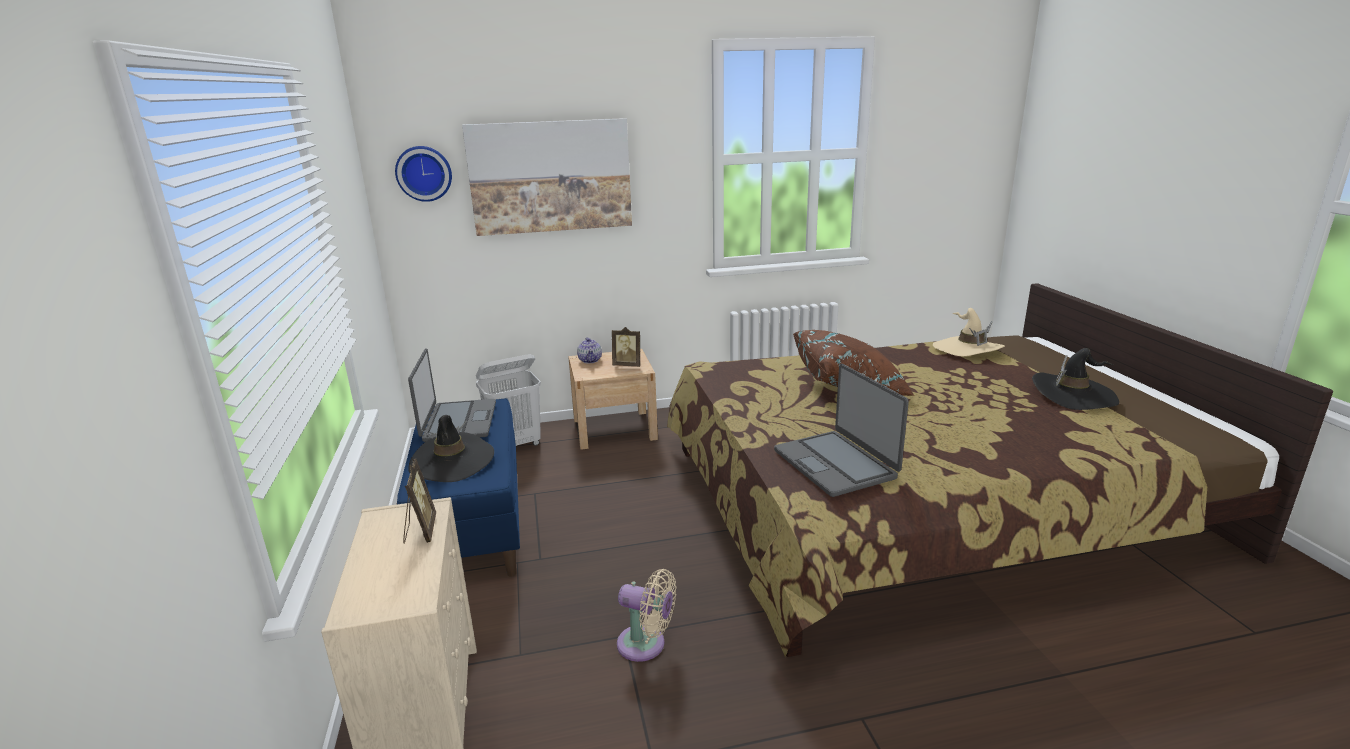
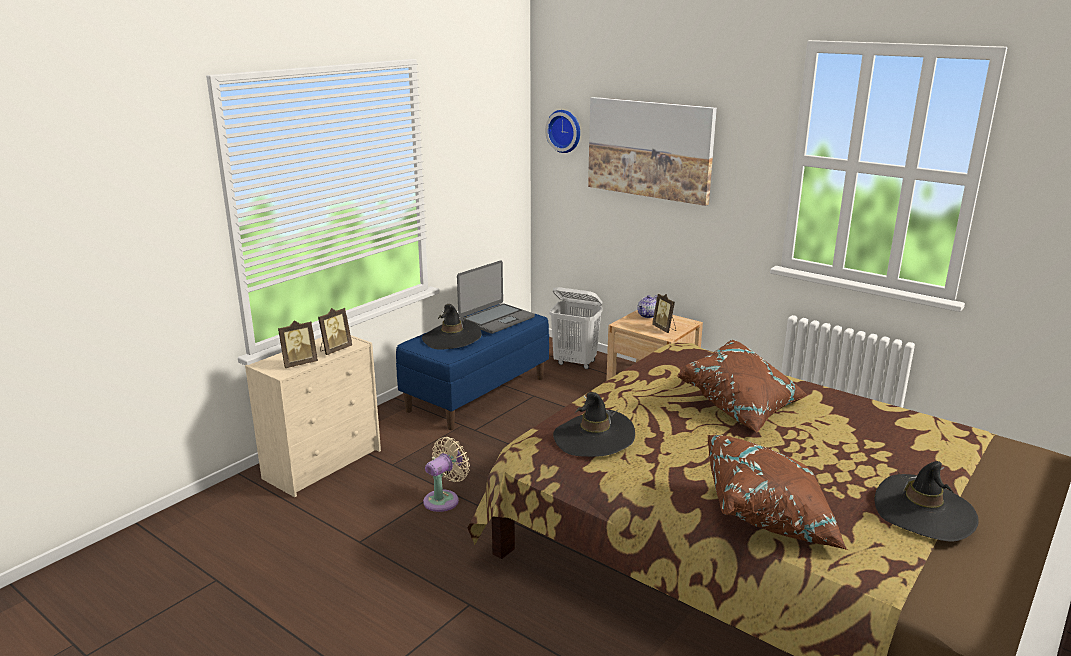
camera: 50 degrees right, 0 degrees up
(410, 575) = (299, 363): none -> picture frame
(646, 645) = (444, 499): beige fan -> beige fan turned 120 degrees counterclockwise
(835, 464) = (593, 438): laptop -> black hat
(967, 349) = (941, 436): beige hat -> none
(1041, 445) = (769, 515): none -> brown pillow

